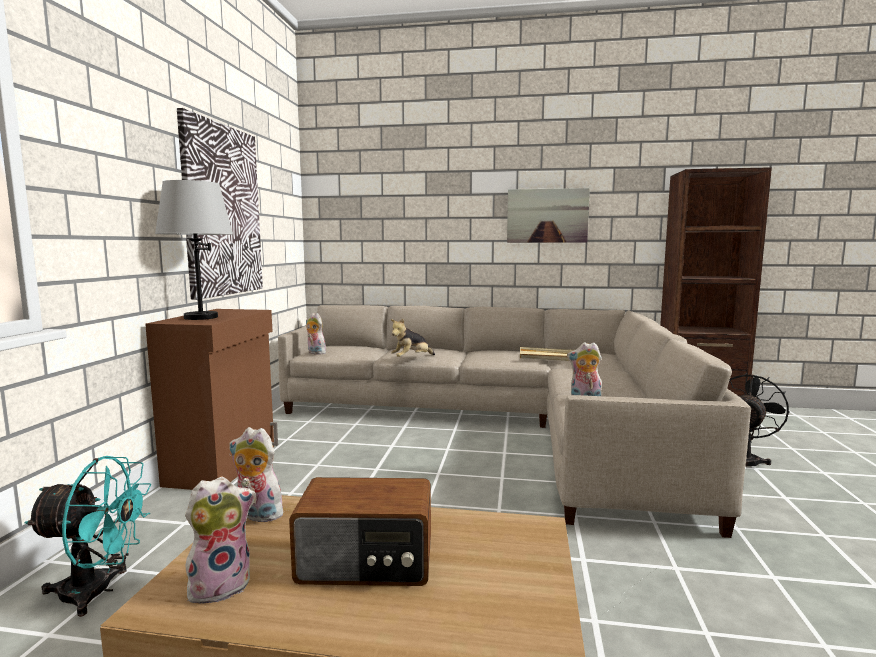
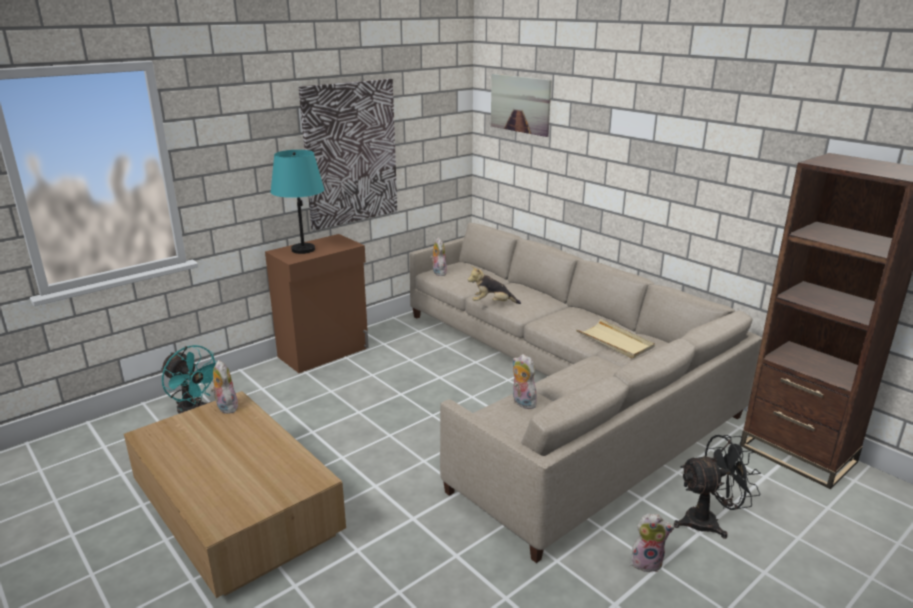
camera: 40 degrees right, 15 degrees up
(200, 317) = (303, 249): grey table lamp -> turquoise table lamp
(221, 585) = (170, 437): plush toy -> plush toy (647, 562)
(366, 562) = (225, 455): radio -> none
(547, 215) = (680, 174): picture -> picture (520, 104)

